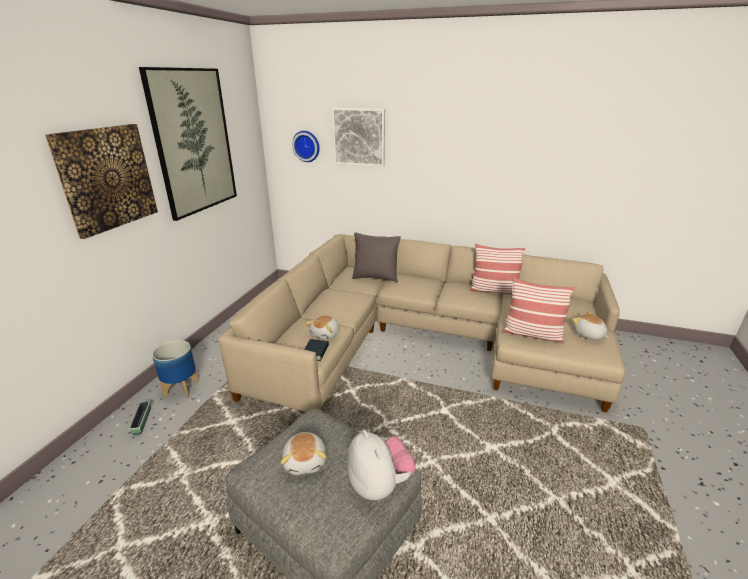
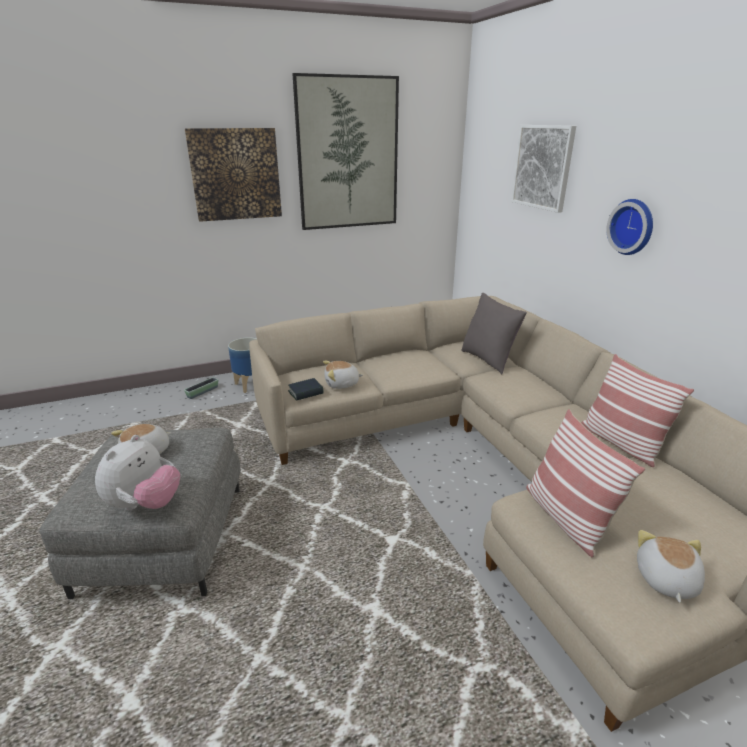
camera: 50 degrees right, 0 degrees up
(307, 146) = (494, 176): wall clock -> wall clock (633, 227)

